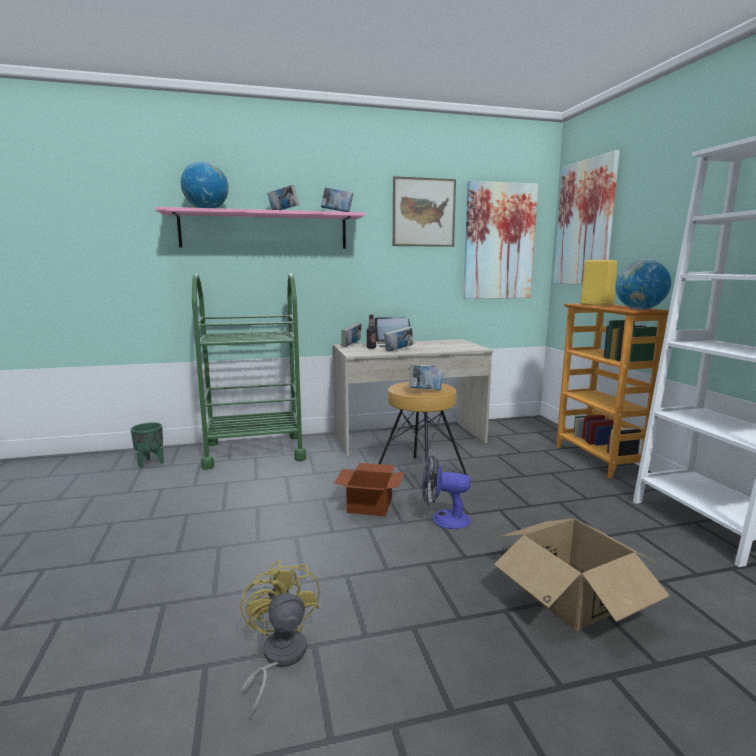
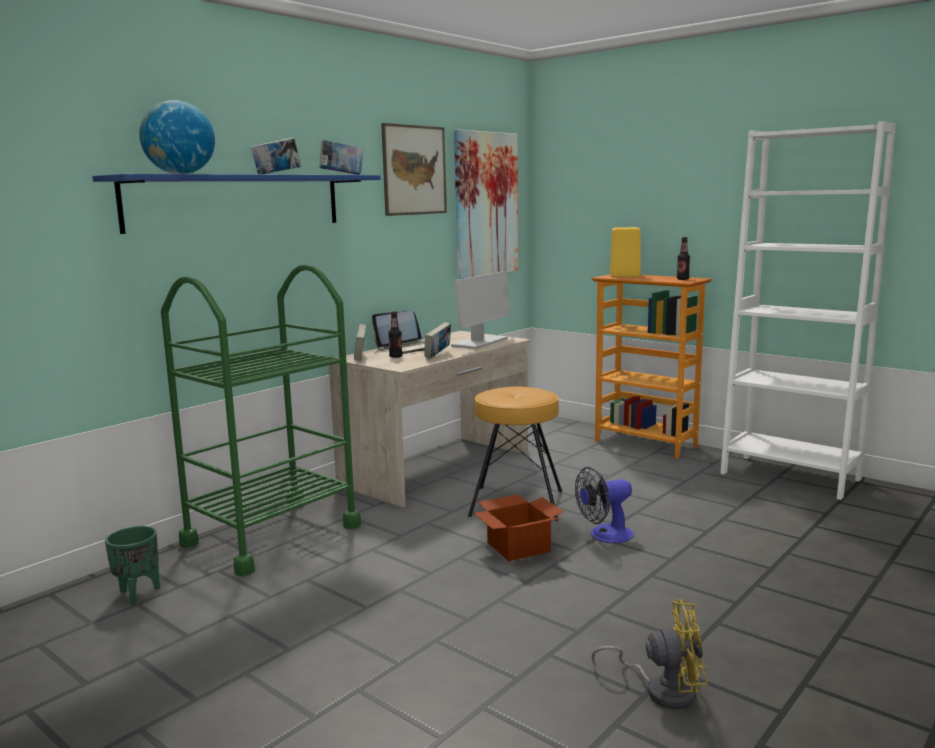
camera: 35 degrees left, 0 degrees up
(264, 231) = (238, 202): pink shelf -> blue shelf
(278, 658) = (662, 689): yellow fan -> yellow fan turned 150 degrees clockwise
(425, 391) = (534, 398): book -> none
(450, 347) = (479, 342): none -> monitor
(571, 596) = (780, 557): cardboard box -> none
(585, 223) = (579, 183): picture -> none
(639, 309) = (682, 279): globe -> bottle

